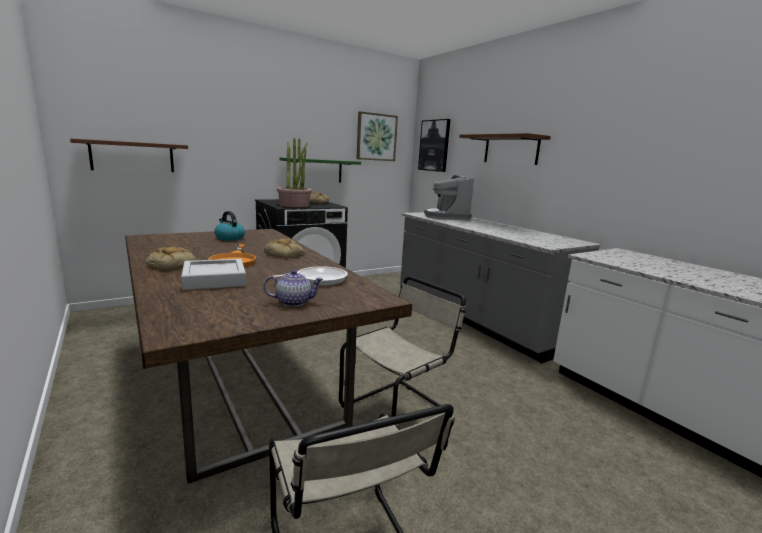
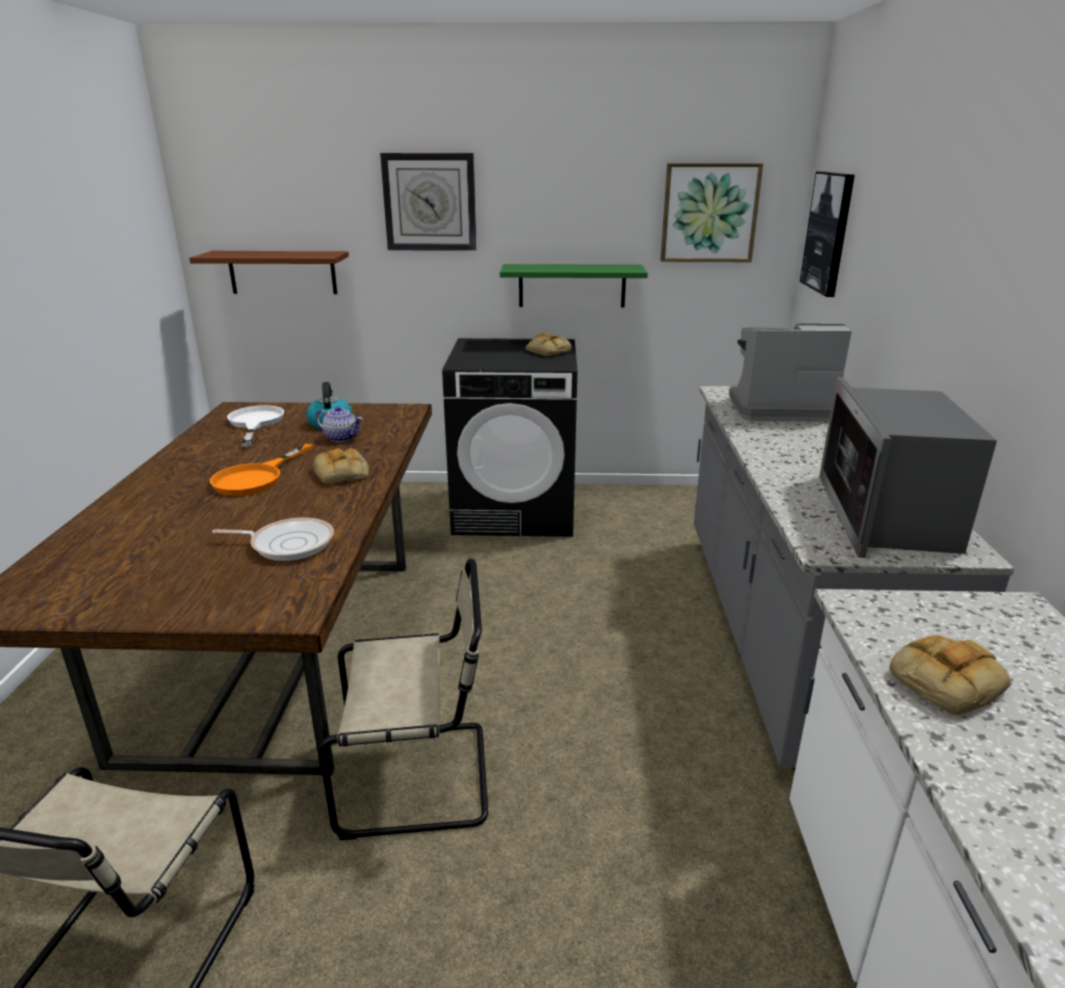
camera: 35 degrees right, 10 degrees up
(171, 264) = (176, 474): bread -> bread (945, 680)
(176, 241) = (255, 423): none -> white frying pan
(214, 279) = (172, 516): grey tray -> none
(237, 119) = (430, 202): none -> wall clock
(294, 205) = (488, 360): potted plant -> none
(294, 302) = (180, 586): teapot -> teapot (342, 438)
(446, 216) = (779, 408): coffee machine -> coffee machine turned 60 degrees clockwise
(511, 150) = (923, 272): brown shelf -> none
(544, 237) = (886, 516): none -> microwave

